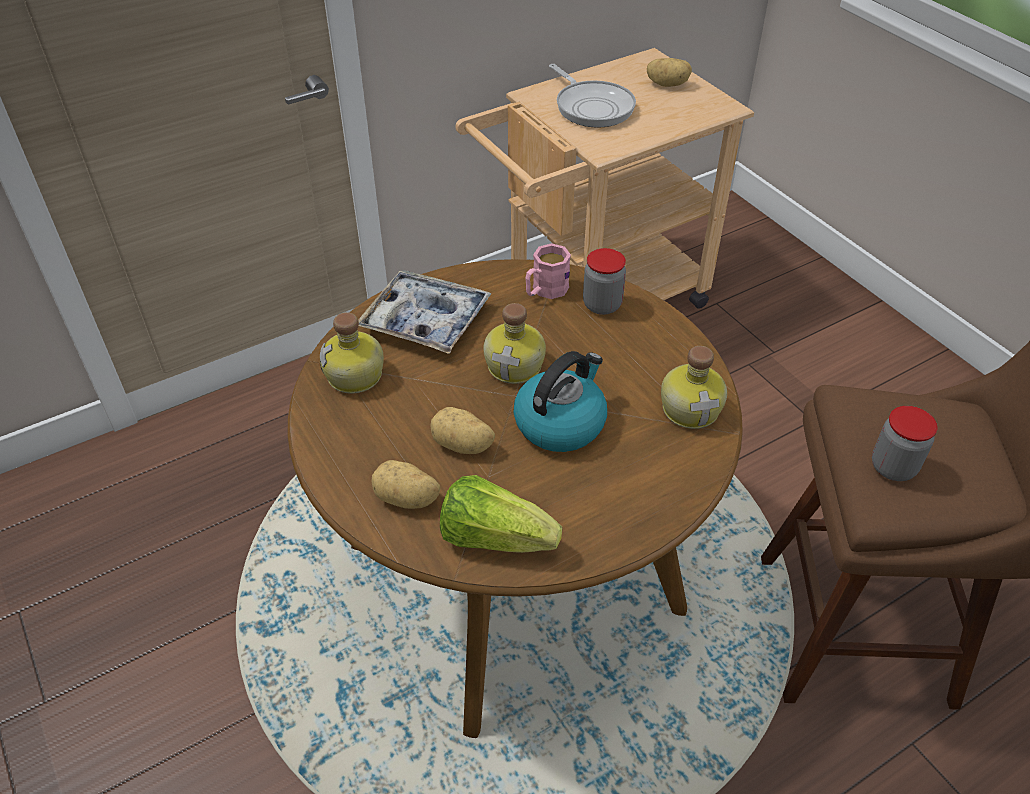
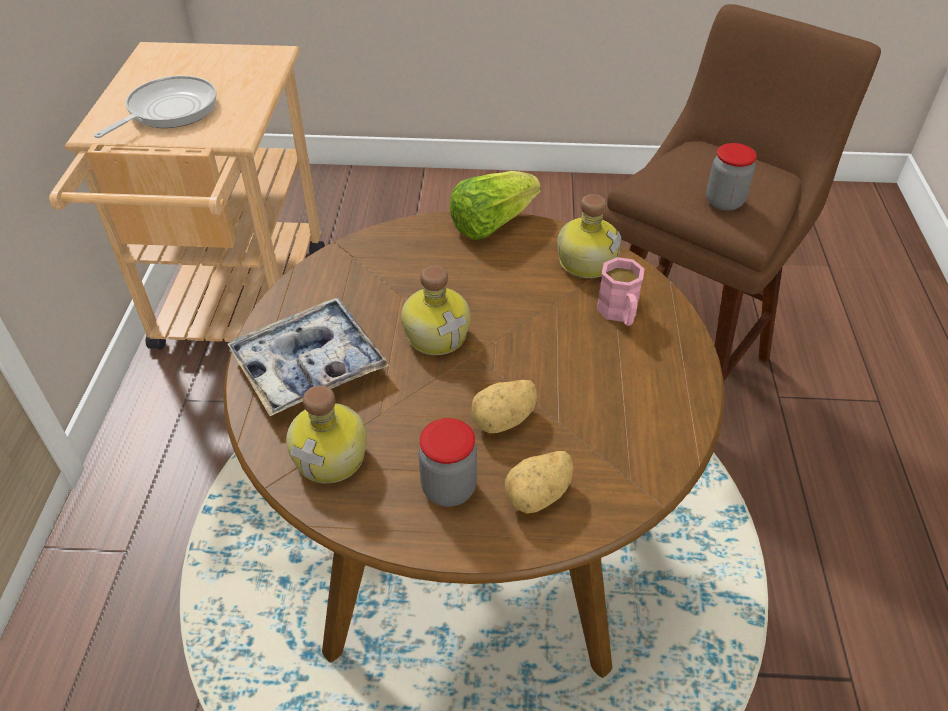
camera: 55 degrees left, 0 degrees up
(494, 538) = (634, 453): lettuce -> lettuce (491, 223)
(545, 291) = (361, 268): pink mug -> pink mug (619, 313)
(560, 422) = (534, 342): kettle -> none
(592, 107) = (168, 111): frying pan -> frying pan turned 60 degrees counterclockwise
(602, 305) = (417, 245): jar -> jar (449, 488)
(667, 84) = (201, 61): potato -> none

